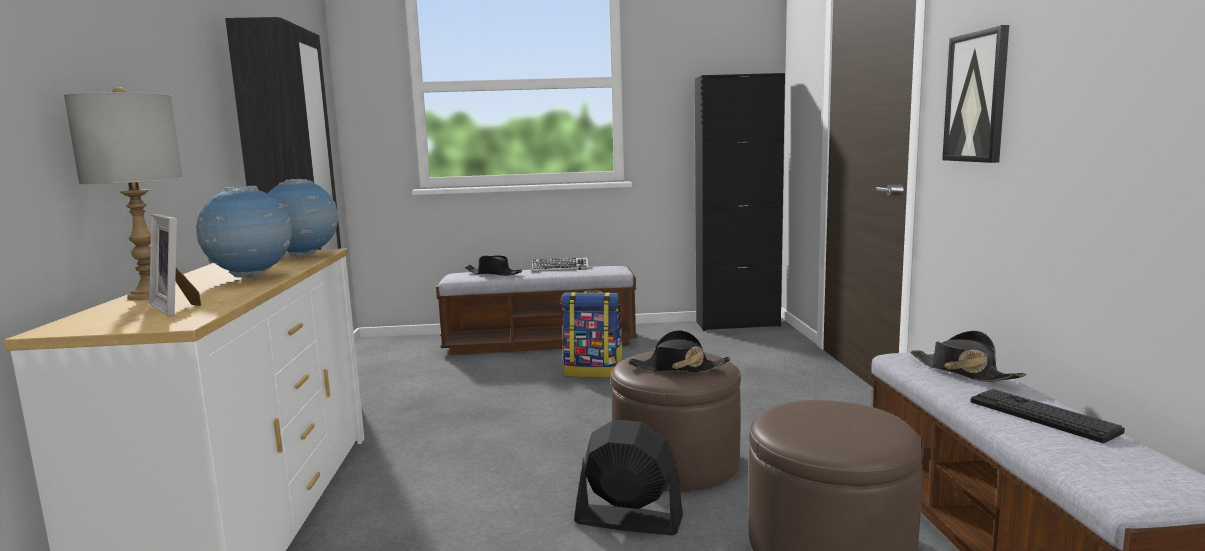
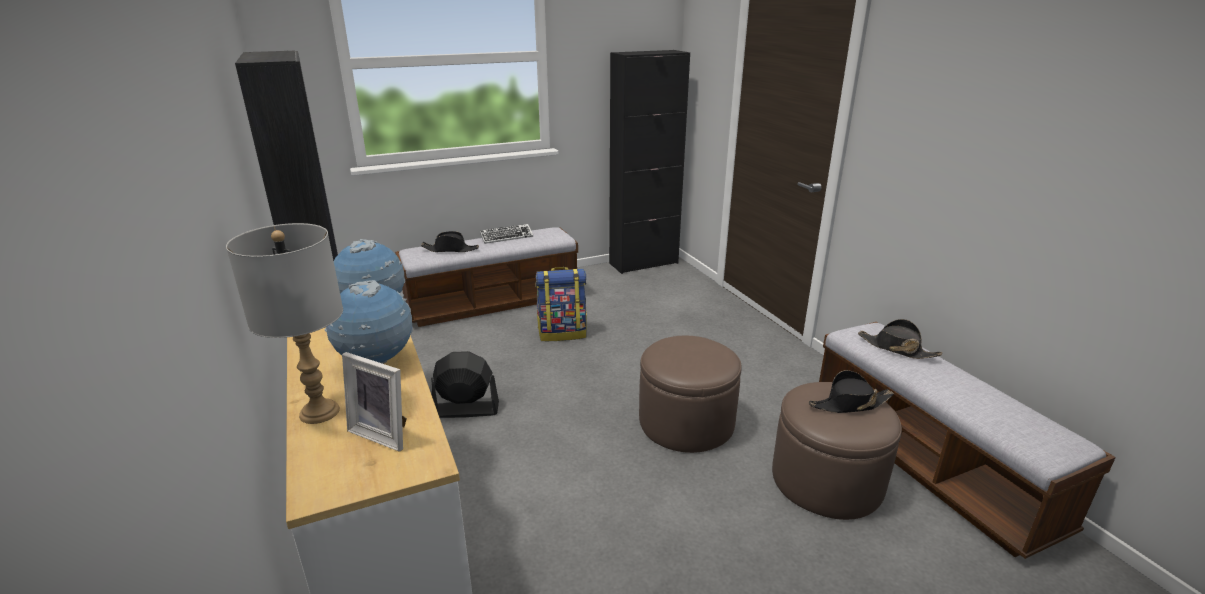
camera: 20 degrees left, 15 degrees up
(628, 520) = (687, 485): black fan -> black fan (465, 410)
(678, 368) = (698, 361): black hat -> black hat (850, 404)
(977, 97) = (905, 141): picture -> none
(1042, 416) = (967, 390): keyboard -> none

